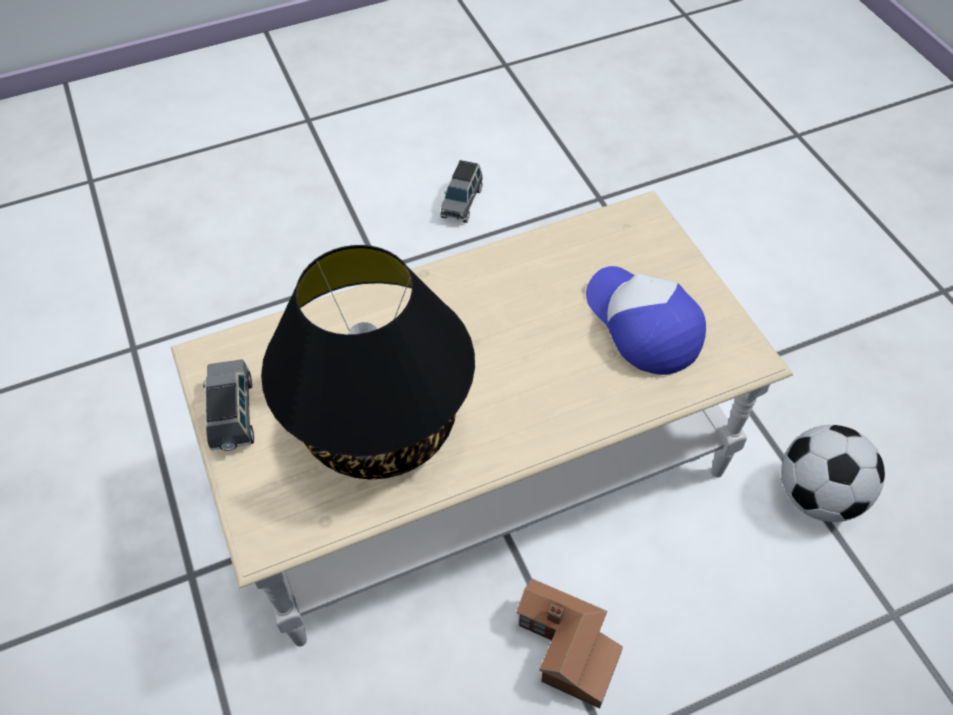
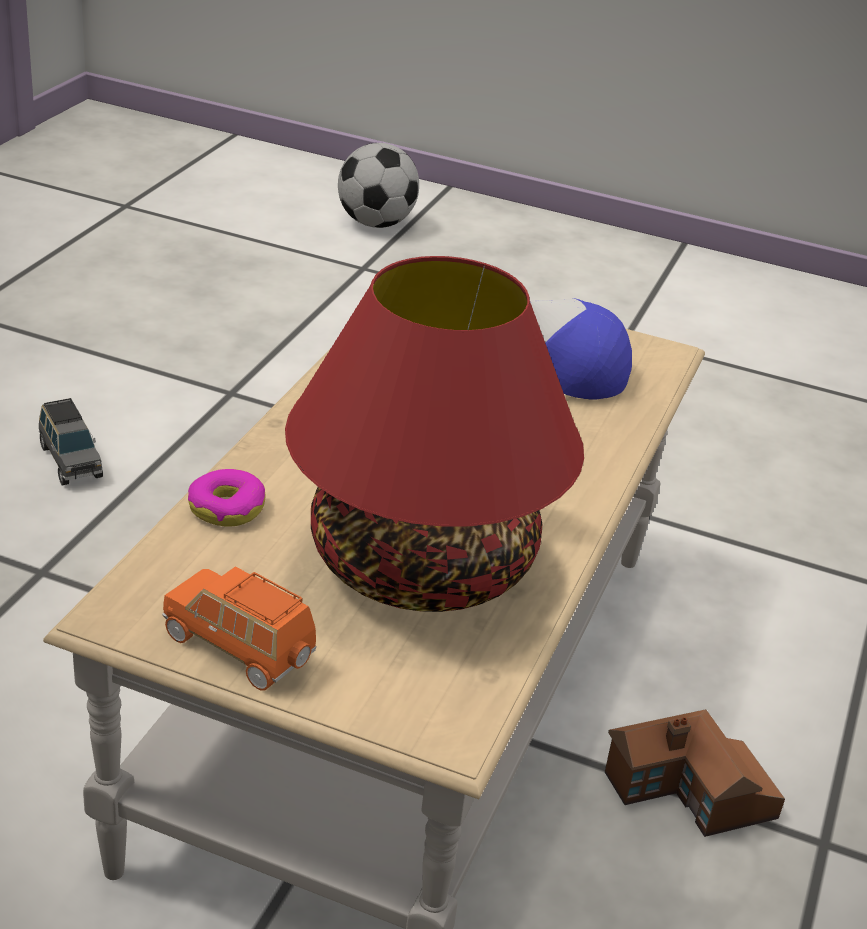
camera: 50 degrees left, 20 degrees down
(233, 416) = (240, 649): grey toy car -> orange toy car
(329, 319) = (227, 508): none -> donut
(380, 425) = (423, 565): black table lamp -> red table lamp
(818, 495) = (725, 533): football -> football (376, 223)

